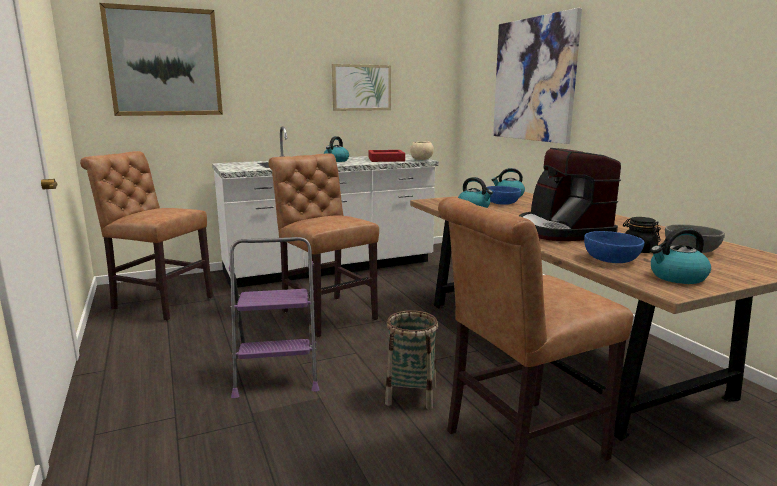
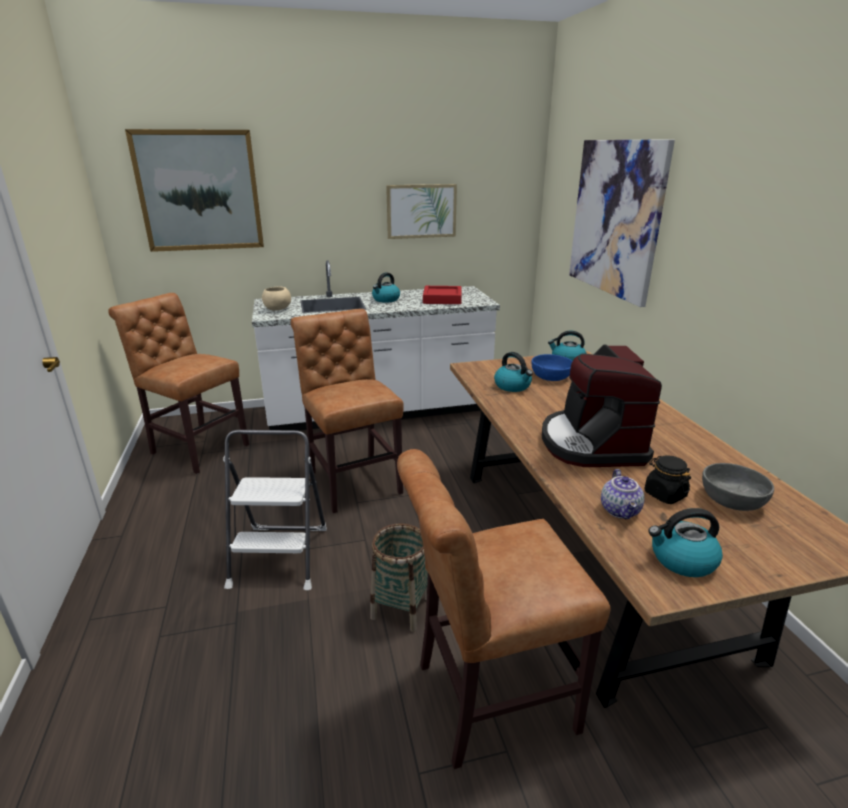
camera: 10 degrees right, 10 degrees up
(278, 368) = (281, 553): purple step ladder -> white step ladder
(422, 160) = (482, 301): beige bowl -> beige bowl (278, 309)
(611, 259) = (621, 511): blue bowl -> teapot

